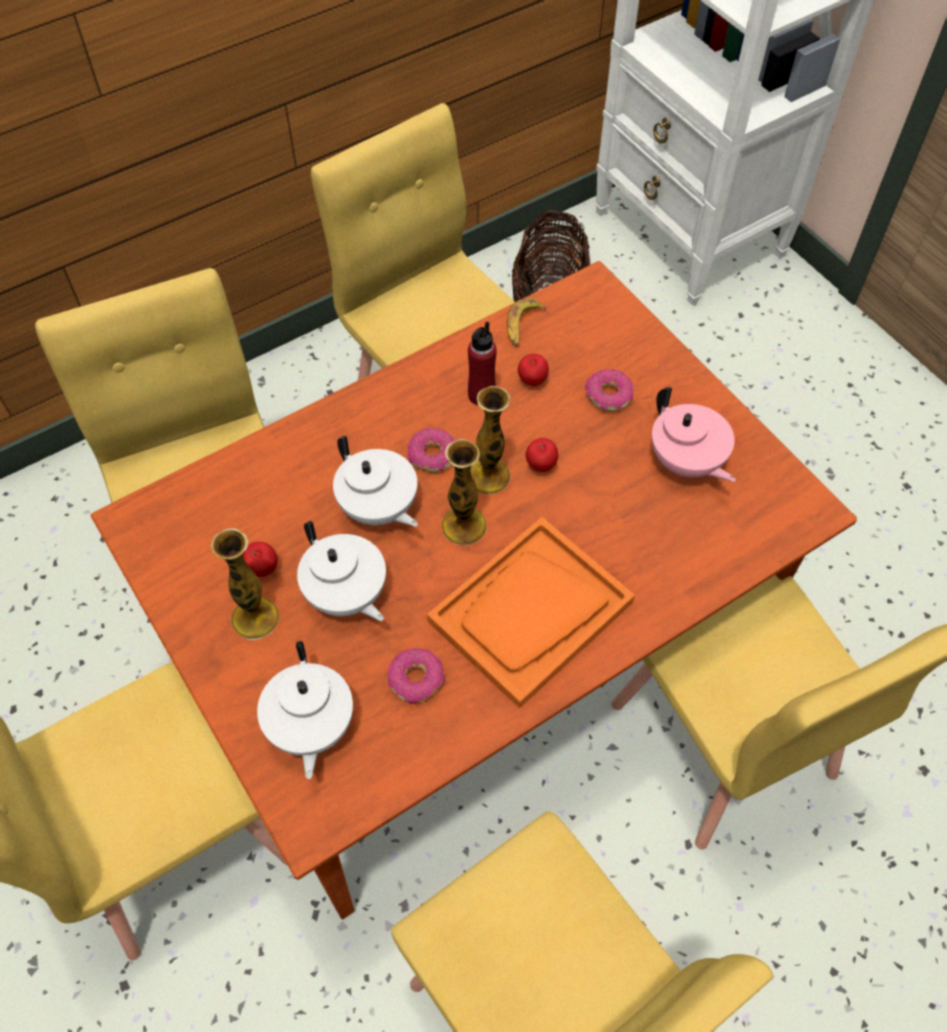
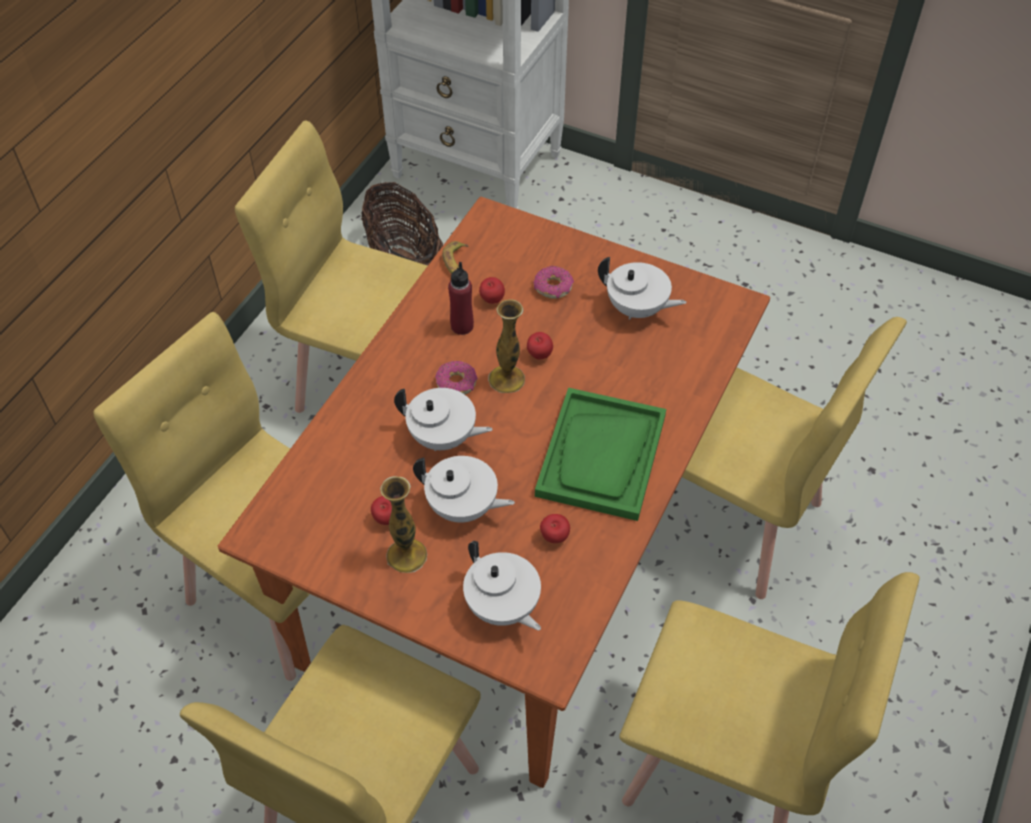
camera: 30 degrees left, 5 degrees down
(416, 679) = (554, 538): donut -> apple
(463, 525) = (513, 420): vase -> none
(530, 612) = (601, 456): orange tray -> green tray
(686, 462) = (637, 309): pink teapot -> white teapot

